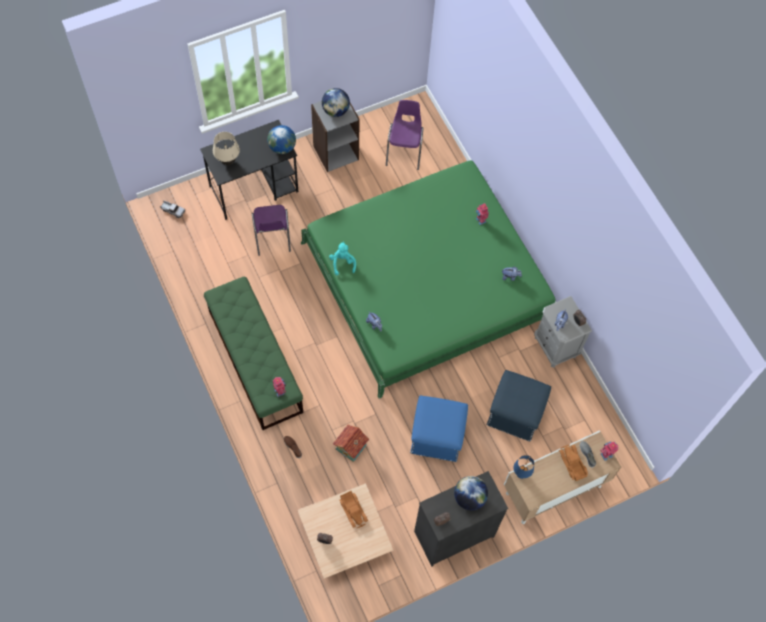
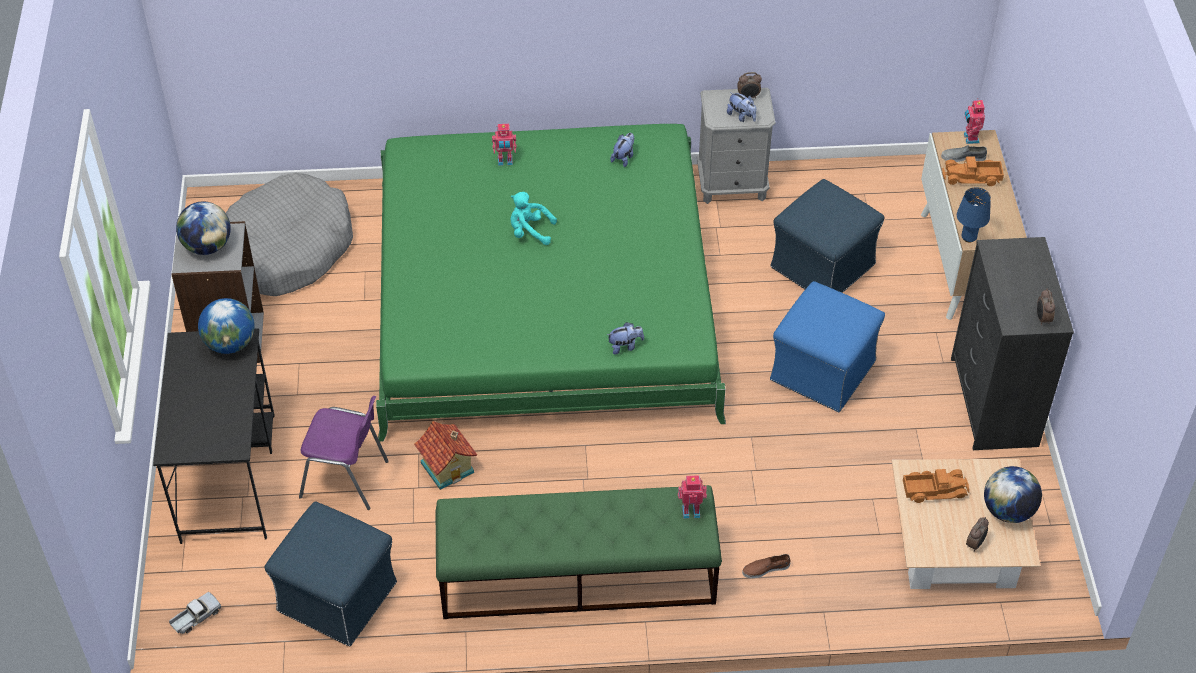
camera: 65 degrees left, 15 degrees down
(204, 262) = (336, 596): none -> blue ottoman
(228, 161) = (209, 430): beige table lamp -> none
(342, 263) = (487, 353): turquoise plush toy -> turquoise plush toy (530, 231)
(351, 447) = (798, 487): toy house -> toy house (448, 467)
(404, 151) = (287, 249): purple chair -> grey dog bed
(469, 497) = (1014, 274): globe -> globe (1008, 511)

